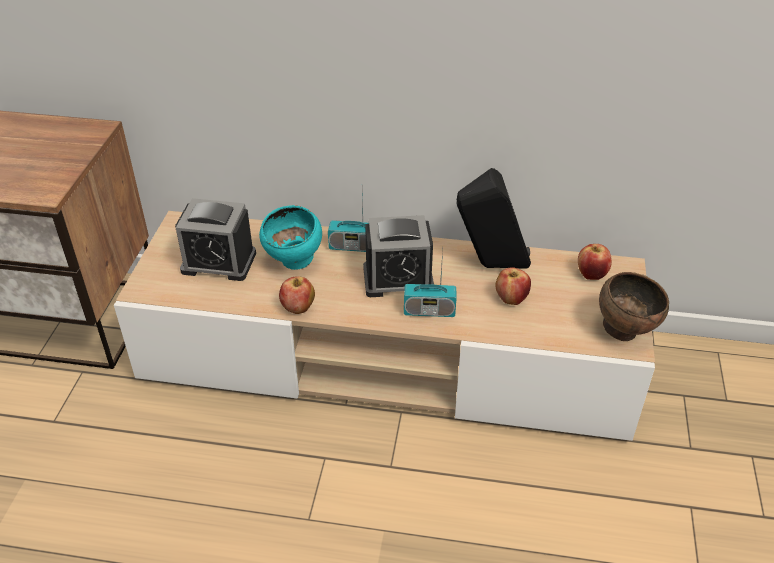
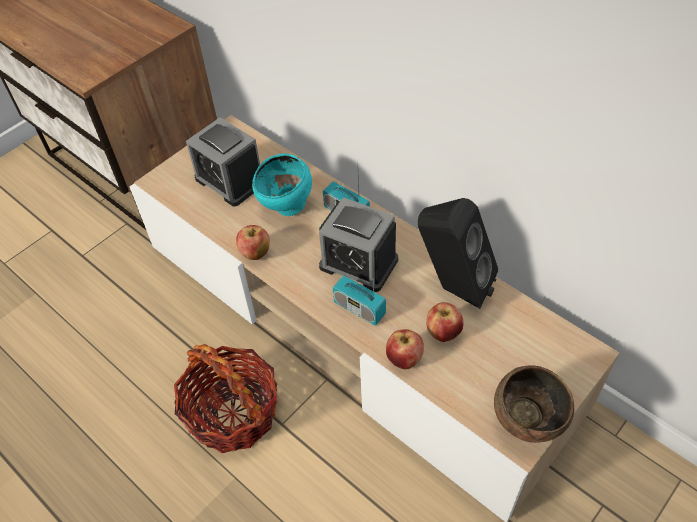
camera: 35 degrees right, 10 degrees up
(337, 480) = (233, 412): none -> basket
(591, 275) = (545, 345): apple -> apple (404, 359)

